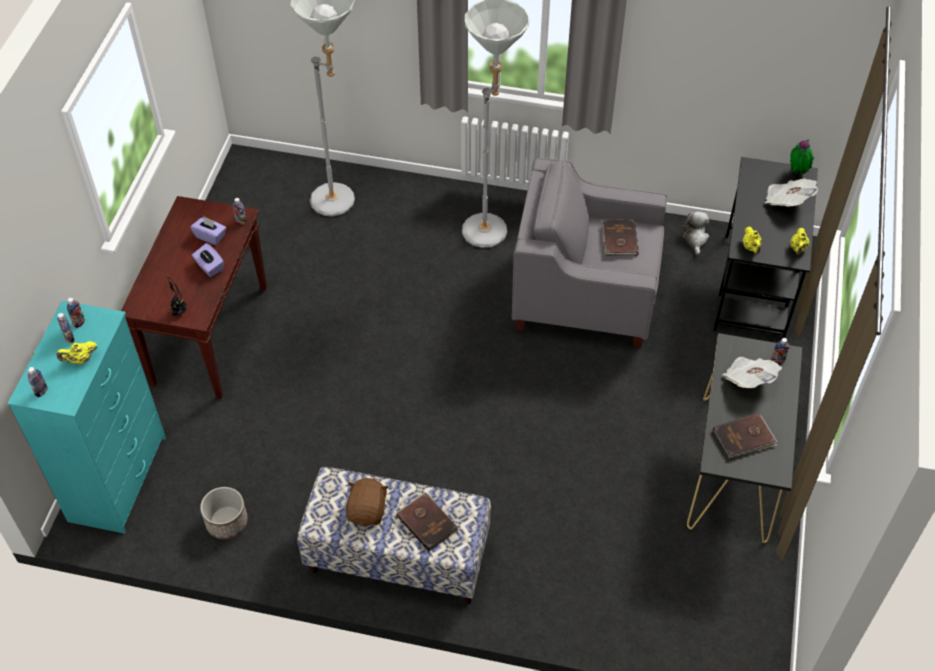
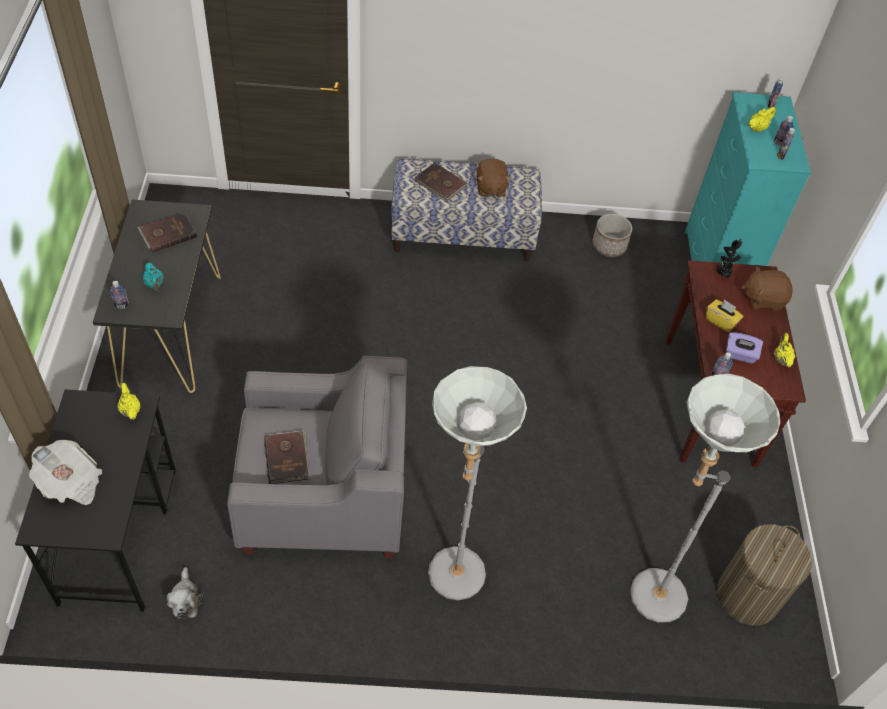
camera: 165 degrees right, 0 degrees up
(155, 283) = (762, 299): none -> brown plush toy
(209, 267) = (721, 321): purple tissue box -> yellow tissue box
(263, 192) = (747, 596): none -> laundry basket
(749, 379) = (155, 284): newspaper -> turquoise teapot
(797, 173) = (46, 531): potted plant -> none
(798, 249) = (72, 415): yellow teapot -> yellow teapot (781, 359)

